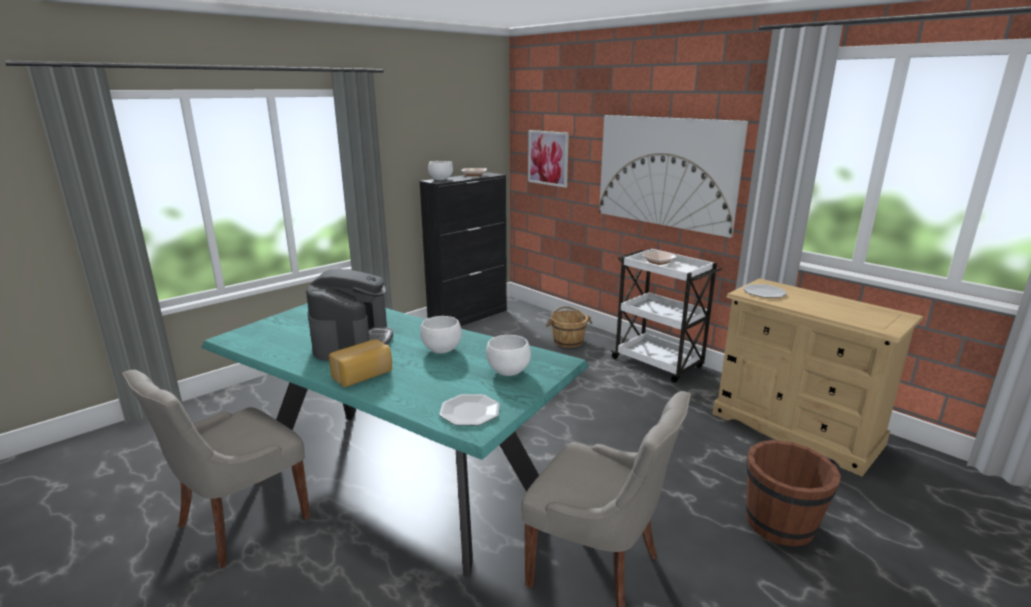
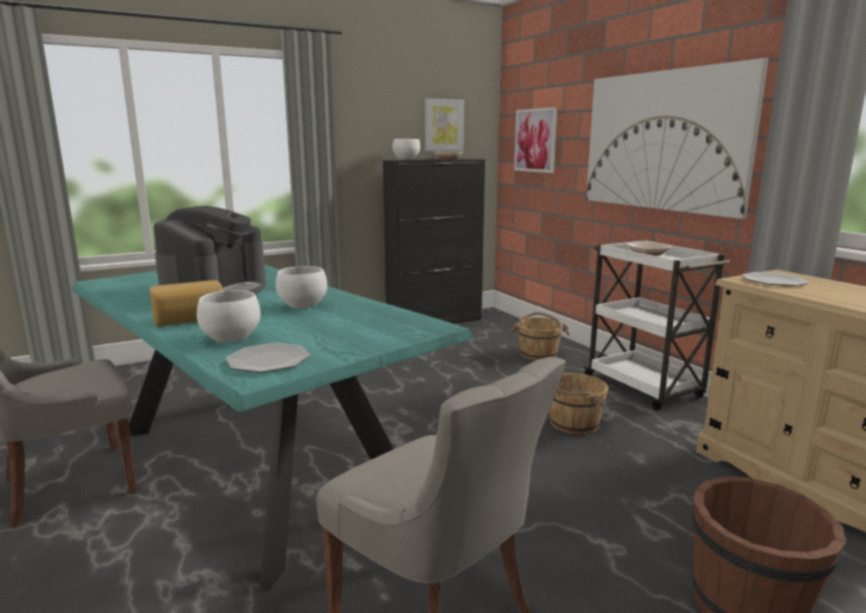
camera: 15 degrees right, 5 degrees down
(466, 144) = (443, 125): none -> picture
(508, 372) = (357, 330): white bowl -> white bowl (229, 339)
(621, 402) = (573, 423): none -> brown bucket

